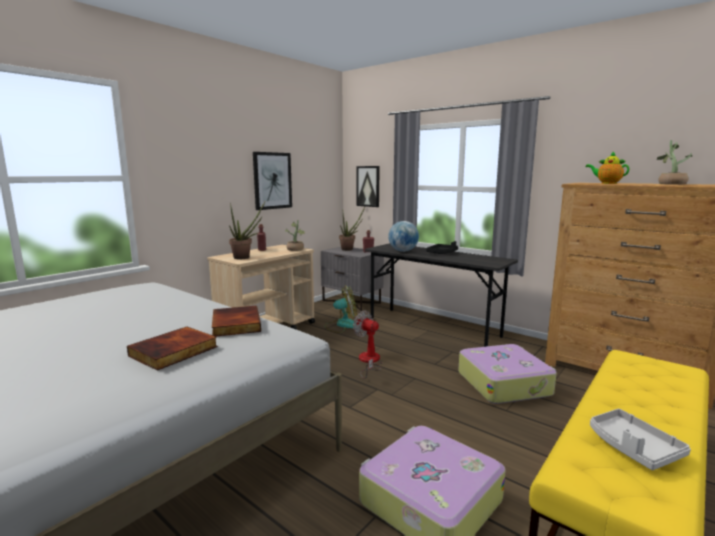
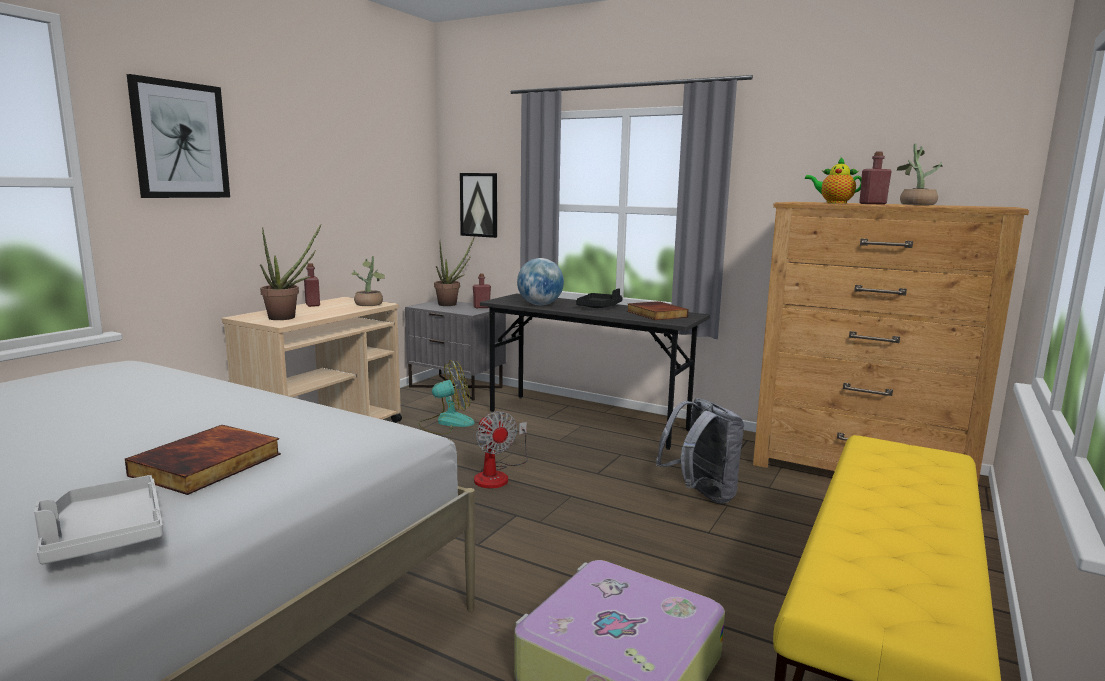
camera: 10 degrees left, 0 degrees up
(234, 324) = (299, 419): book -> book (655, 314)
(272, 180) = (326, 193): picture -> picture (180, 140)
(369, 361) = (497, 475): fan -> fan turned 150 degrees counterclockwise
(504, 383) = (700, 495): suitcase -> grey backpack
(632, 447) = (899, 560): grey tray -> grey tray (105, 535)
(636, 184) = (872, 204): none -> red bottle

